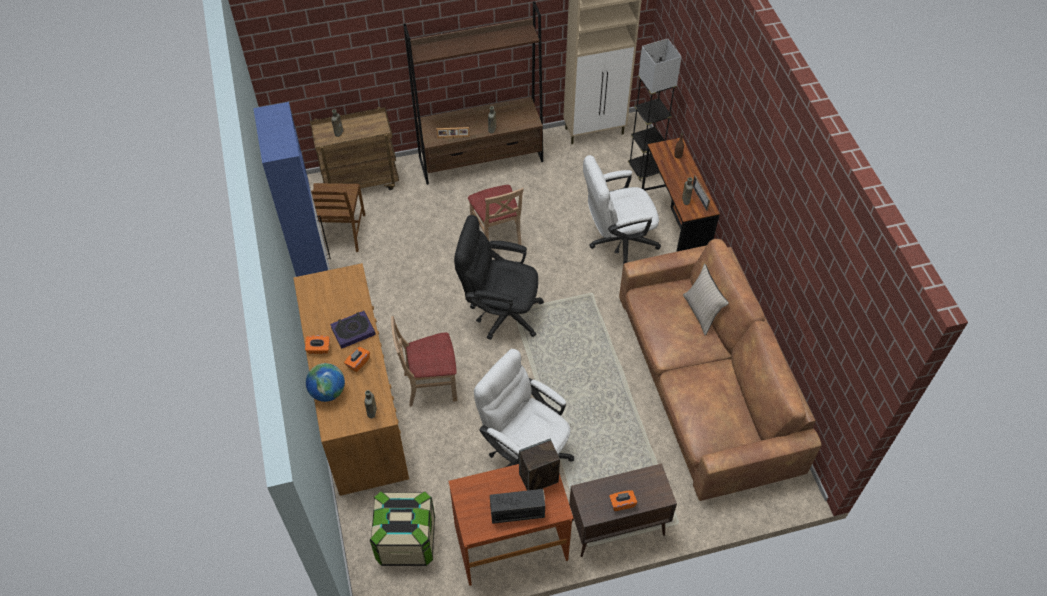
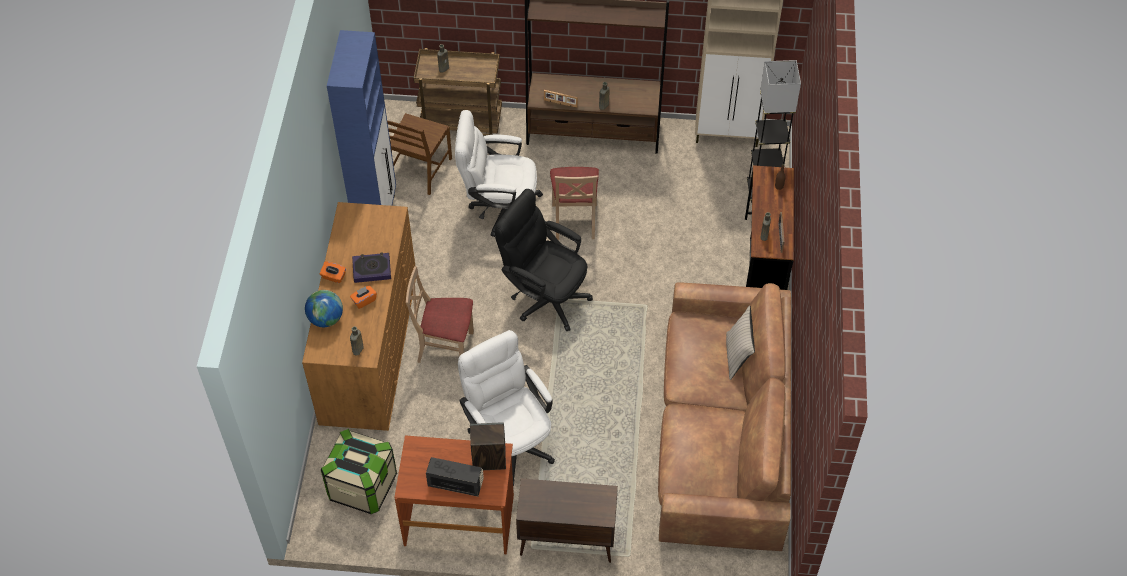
camera: 20 degrees right, 0 degrees up
(617, 241) = (697, 259): white office chair -> white office chair (499, 209)
(622, 503) = (562, 510): orange tissue box -> none

